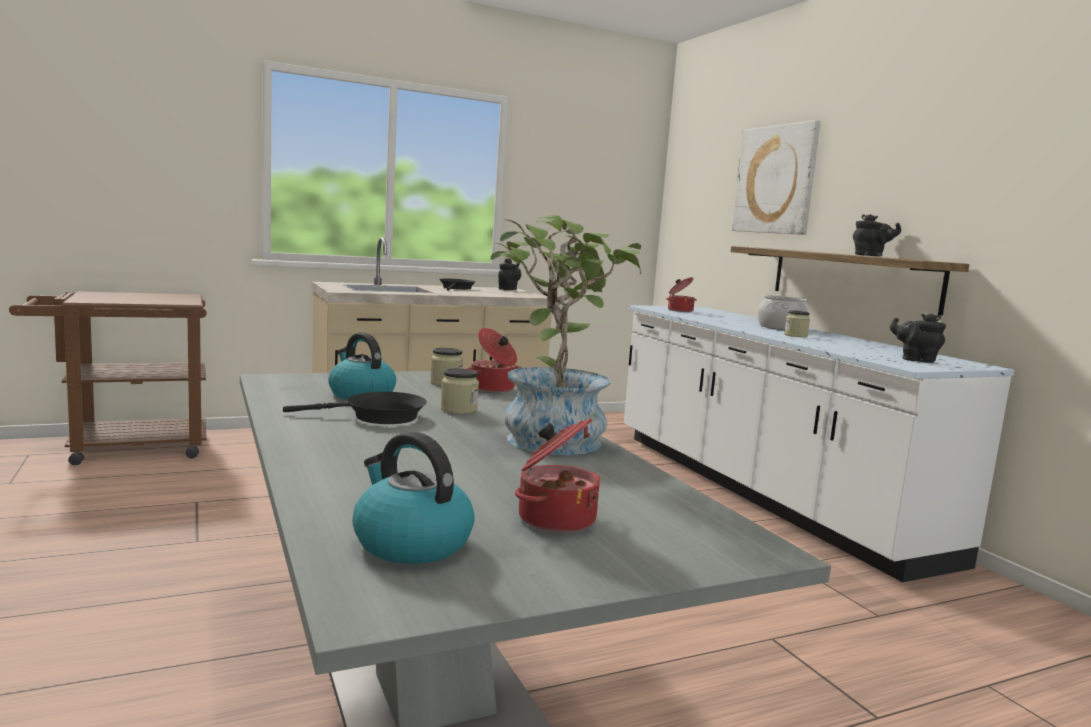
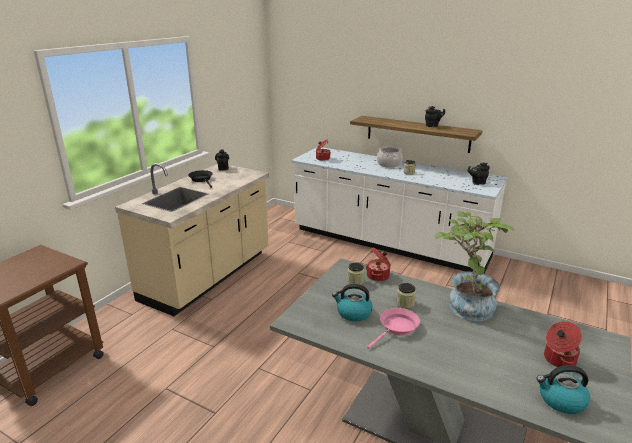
camera: 35 degrees left, 15 degrees up
(378, 417) = (397, 328): black frying pan -> pink frying pan
(775, 180) = (361, 77): picture -> none

